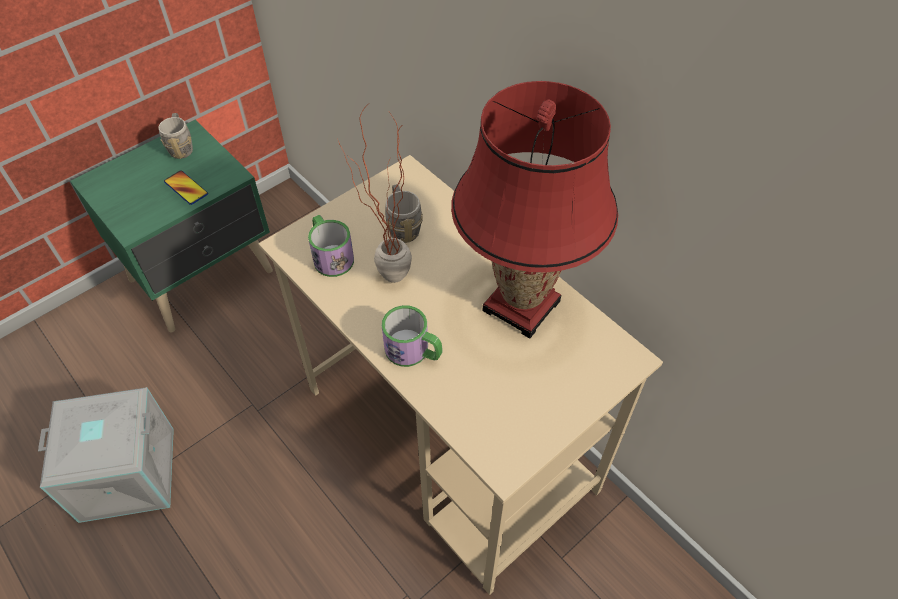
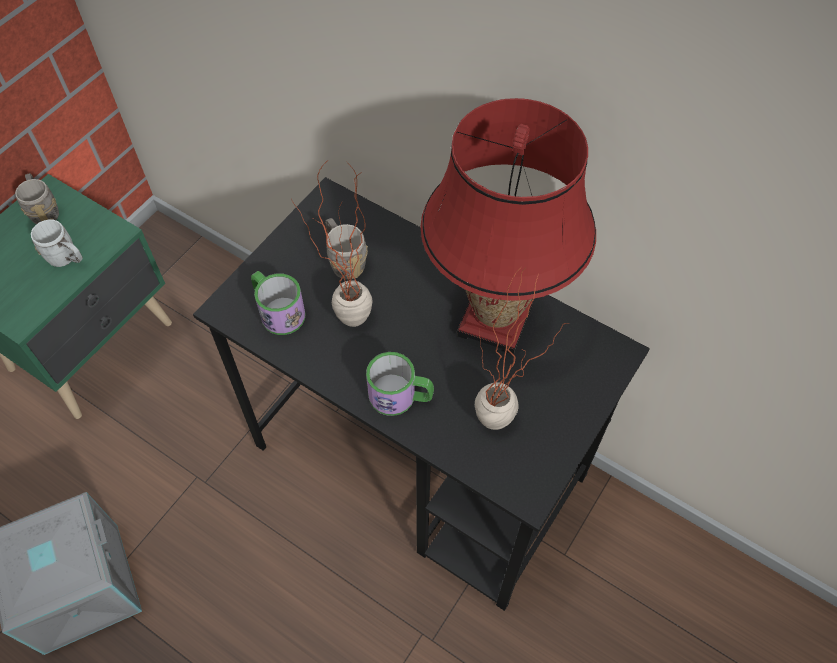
camera: 15 degrees left, 5 degrees up
(186, 188) = (67, 259): phone -> white mug
(451, 441) = (421, 463): beige desk -> black desk
(497, 402) = (501, 430): none -> potted plant

